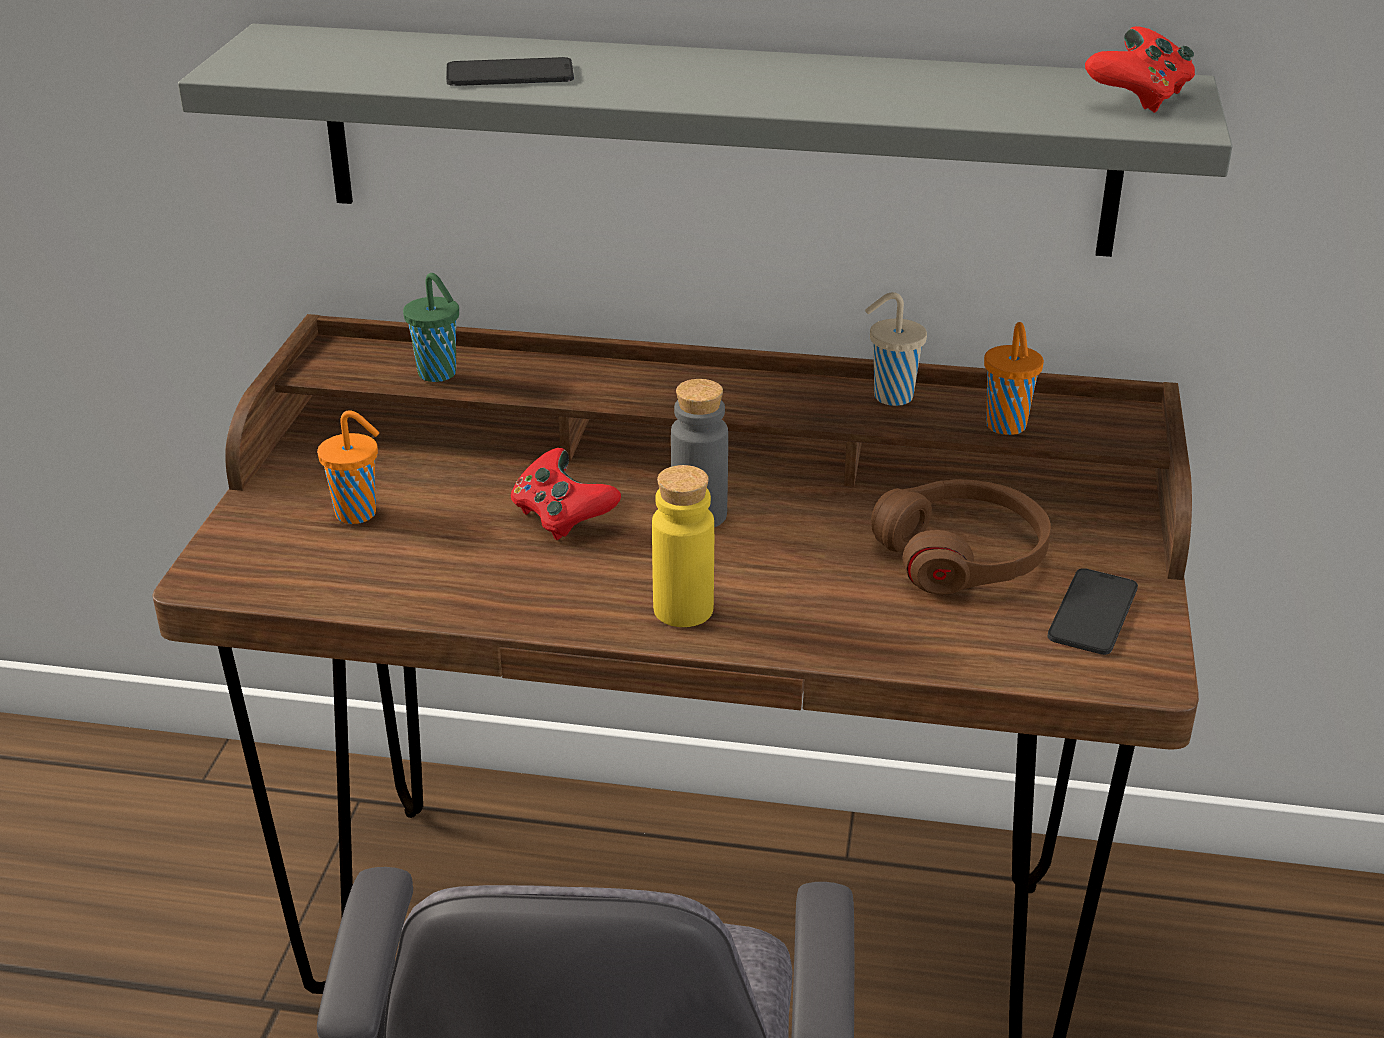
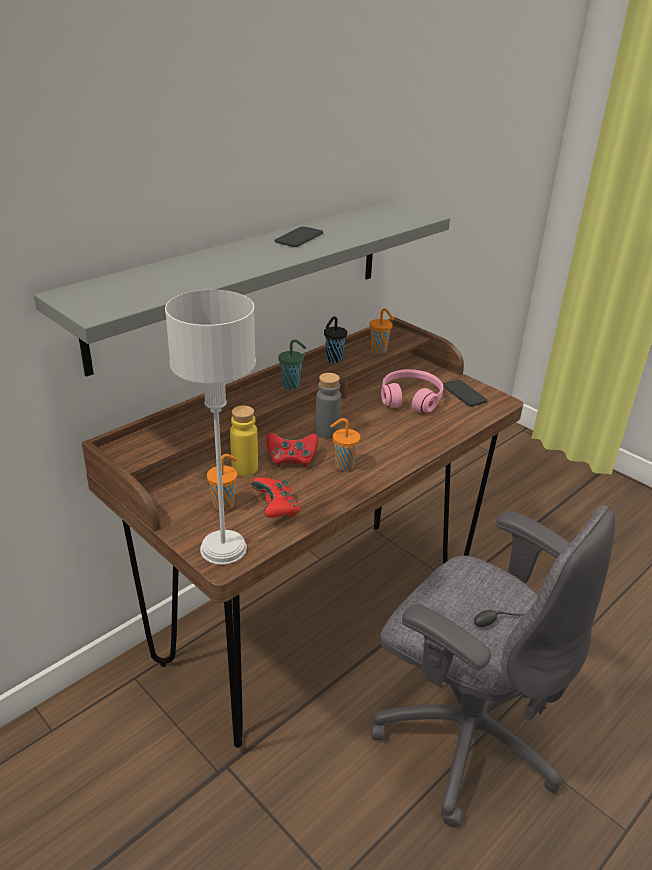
camera: 55 degrees left, 0 degrees up
(244, 564) = (224, 549): none -> grey table lamp
(439, 374) = (184, 433): green cup -> green cup (292, 385)
(510, 74) = (211, 272): phone -> phone (299, 237)
(610, 575) = (343, 465): none -> orange cup
(683, 609) = (382, 460): yellow bottle -> yellow bottle (244, 468)
(890, 397) = (333, 359): beige cup -> black cup
(962, 556) = (411, 398): brown headphones -> pink headphones
(1139, 97) = (398, 212): red game controller -> red game controller (276, 509)

